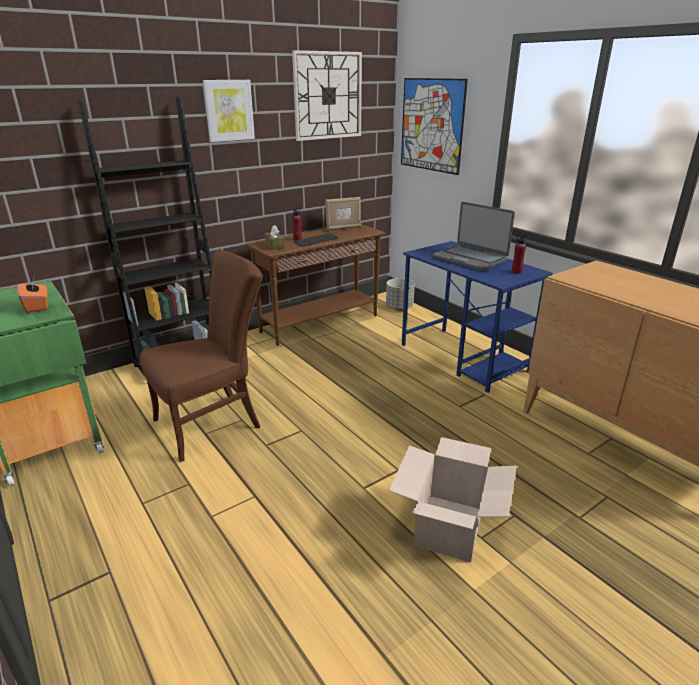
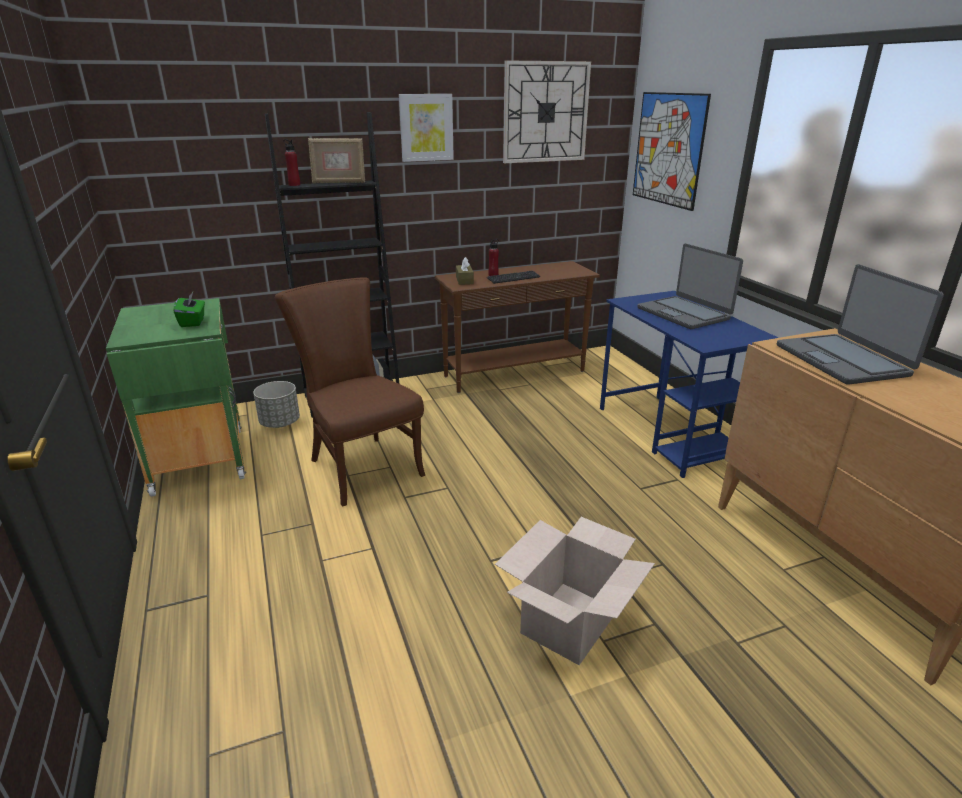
camera: 15 degrees right, 0 degrees up
(37, 306) = (193, 321): orange tissue box -> green tissue box
(214, 422) = (361, 465): brown chair -> brown chair turned 105 degrees counterclockwise
(343, 228) = (552, 266): picture frame -> picture frame (339, 182)
(399, 307) = (615, 365): grey planter -> grey planter (280, 423)
(516, 272) = (734, 334): red bottle -> red bottle (294, 185)
(618, 284) = (842, 360): none -> laptop

